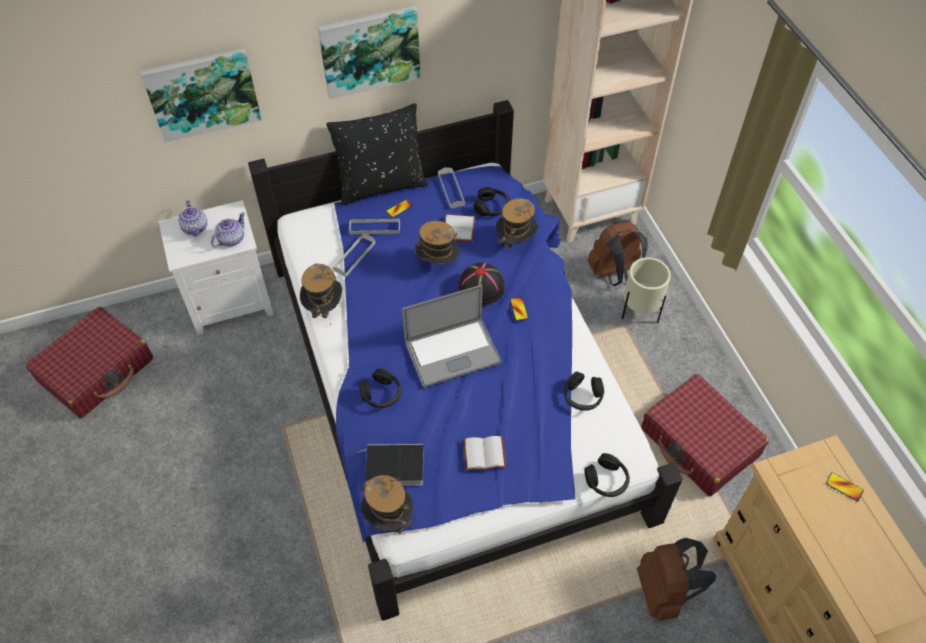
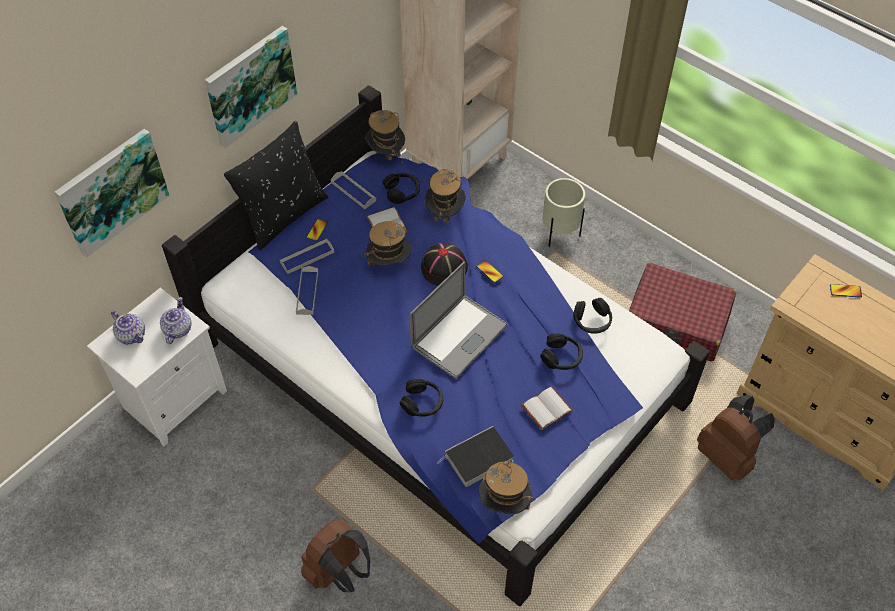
camera: 30 degrees left, 0 degrees up
(97, 370) = (80, 531): red suitcase -> none
(324, 308) = (311, 353): hat -> hat (386, 154)
(606, 480) = (656, 380): black headphones -> black headphones (562, 357)
(614, 274) = (516, 210): brown backpack -> brown backpack (339, 572)

